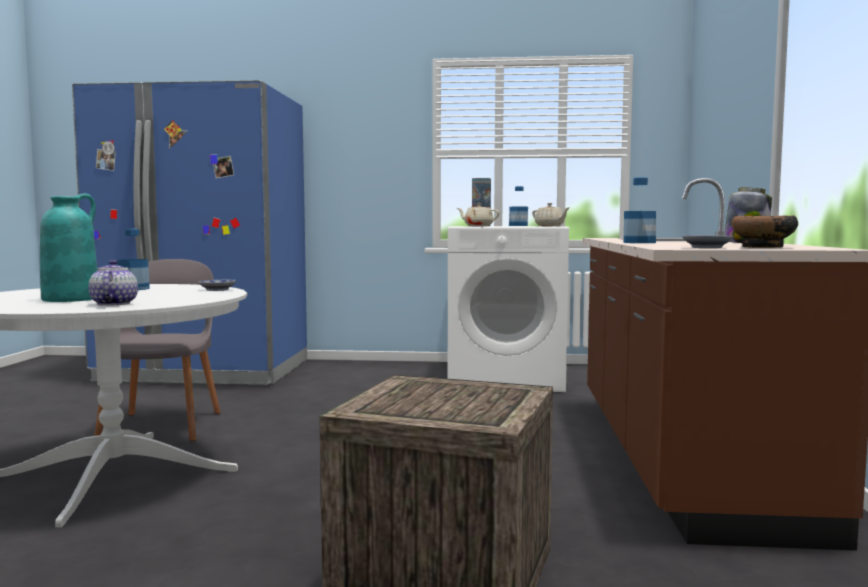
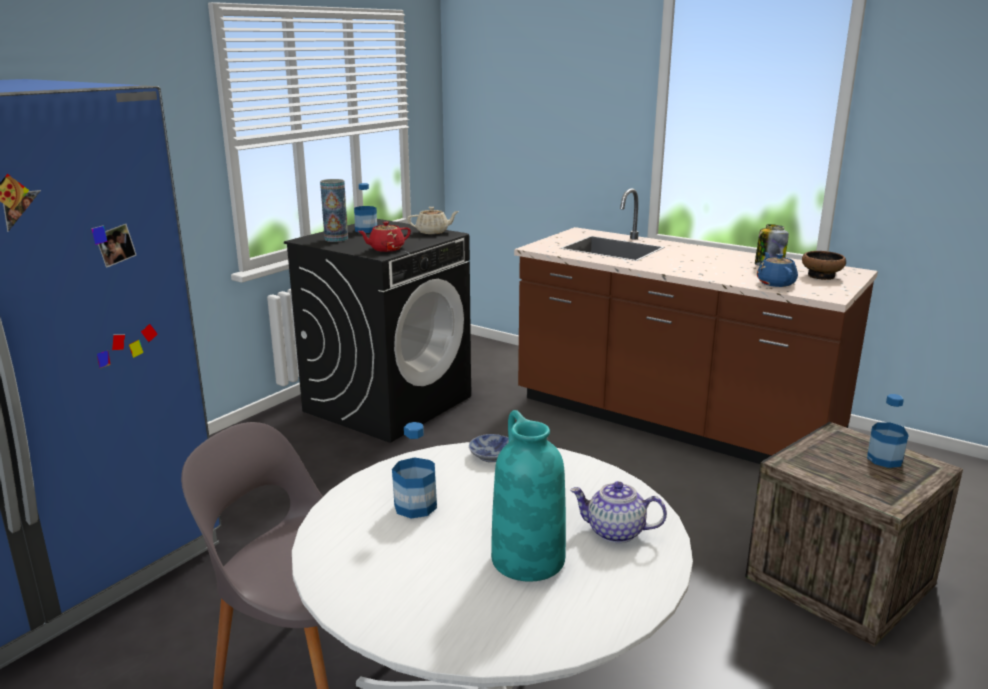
camera: 60 degrees left, 15 degrees up
(478, 226) = (386, 249): beige teapot -> red teapot
(506, 378) = (388, 403): white washing machine -> black washing machine
(639, 242) = (700, 274): bottle -> bottle (884, 459)
(674, 245) = (775, 283): none -> blue teapot
(708, 248) = (826, 288): bowl -> none

